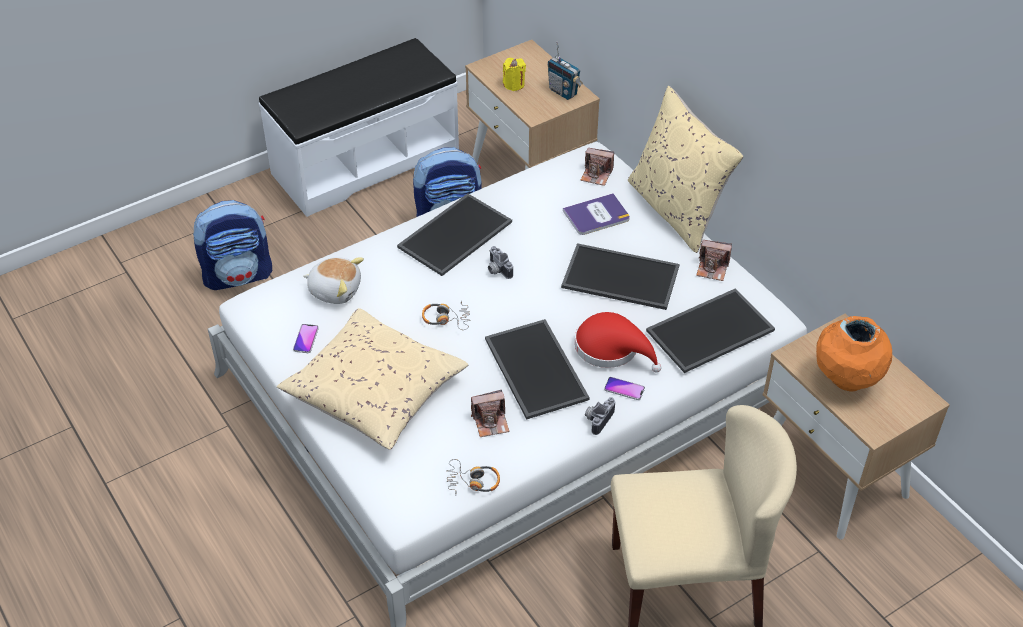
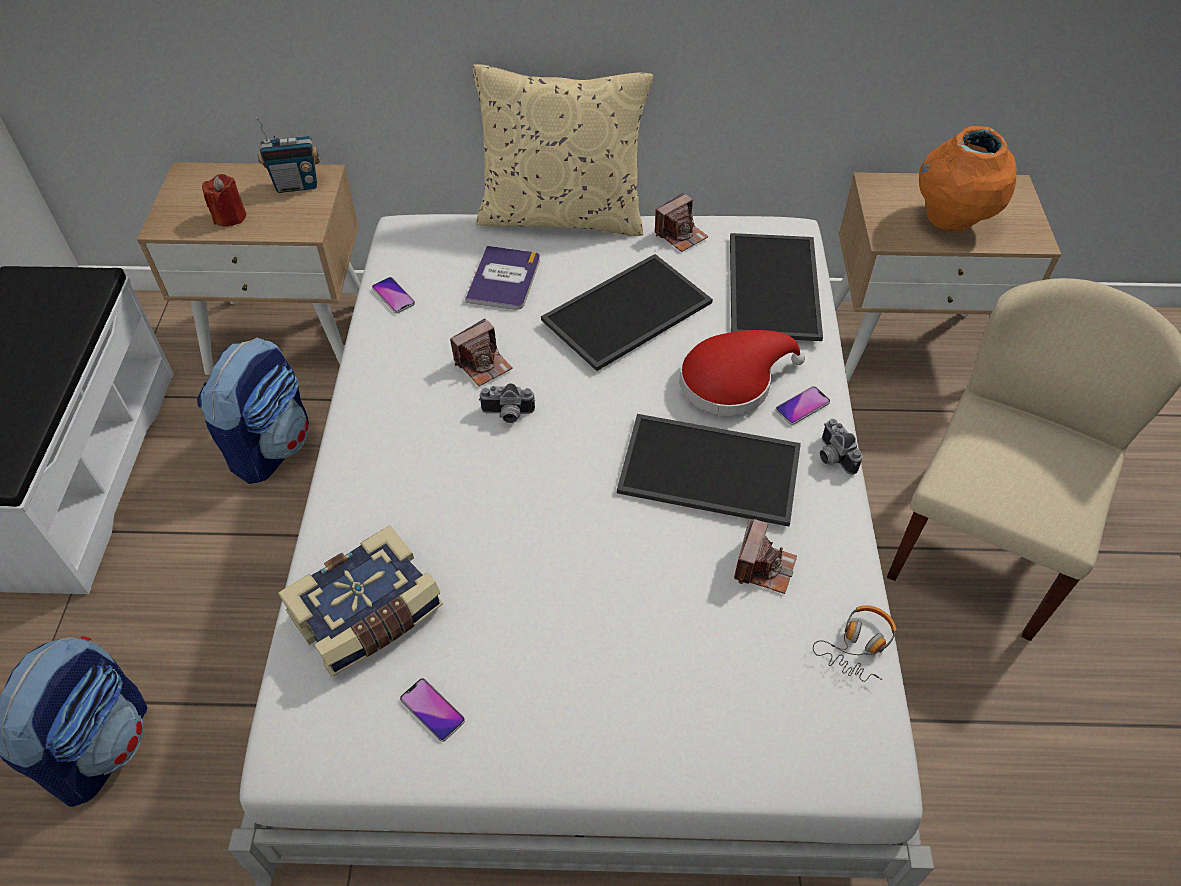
camera: 55 degrees left, 5 degrees up
(335, 290) = (369, 615): plush toy -> book
(375, 392) = (610, 675): beige pillow -> none
(446, 319) = (546, 514): headphones -> none
(454, 233) = (400, 421): tray -> none
(514, 84) = (230, 217): yellow candle -> red candle
(538, 181) = (393, 296): none -> phone
(596, 174) = (438, 244): camera -> camera (483, 364)

